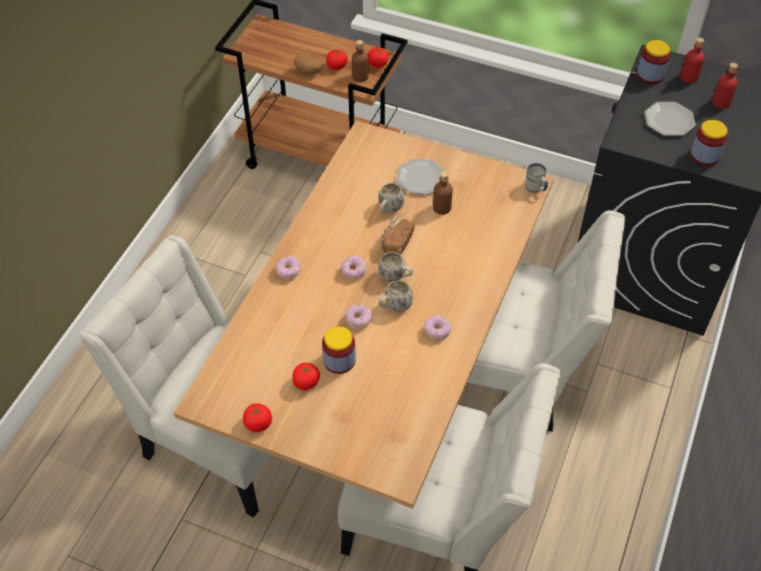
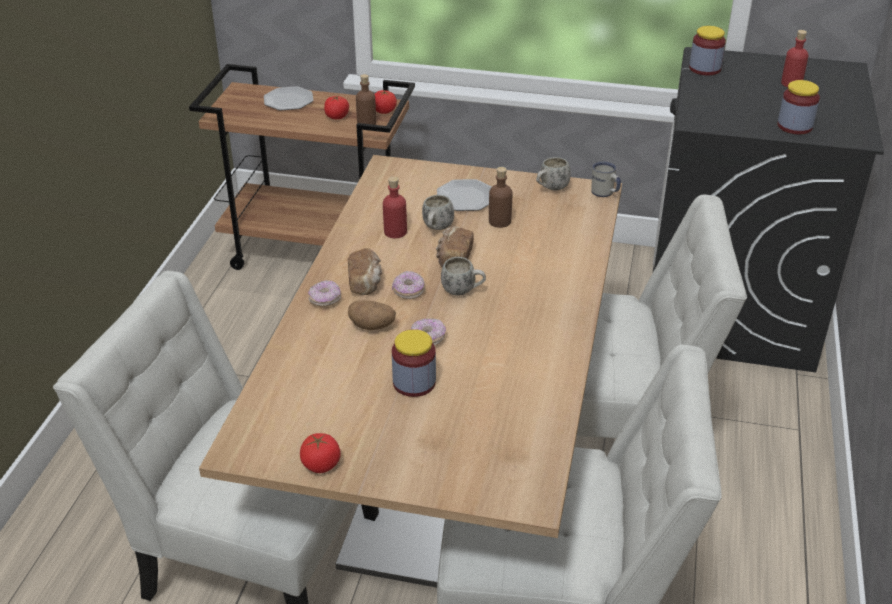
camera: 10 degrees left, 15 degrees down
(306, 382) = (376, 411): tomato -> none
(309, 71) = (305, 124): potato -> potato (372, 326)
(322, 257) = (365, 282): none -> bread
(395, 307) = (470, 320): white mug -> white mug (551, 189)
(437, 331) = (532, 338): donut -> none
(669, 121) = (742, 102): plate -> plate (289, 101)
(688, 77) = (747, 67): red bottle -> red bottle (395, 232)

